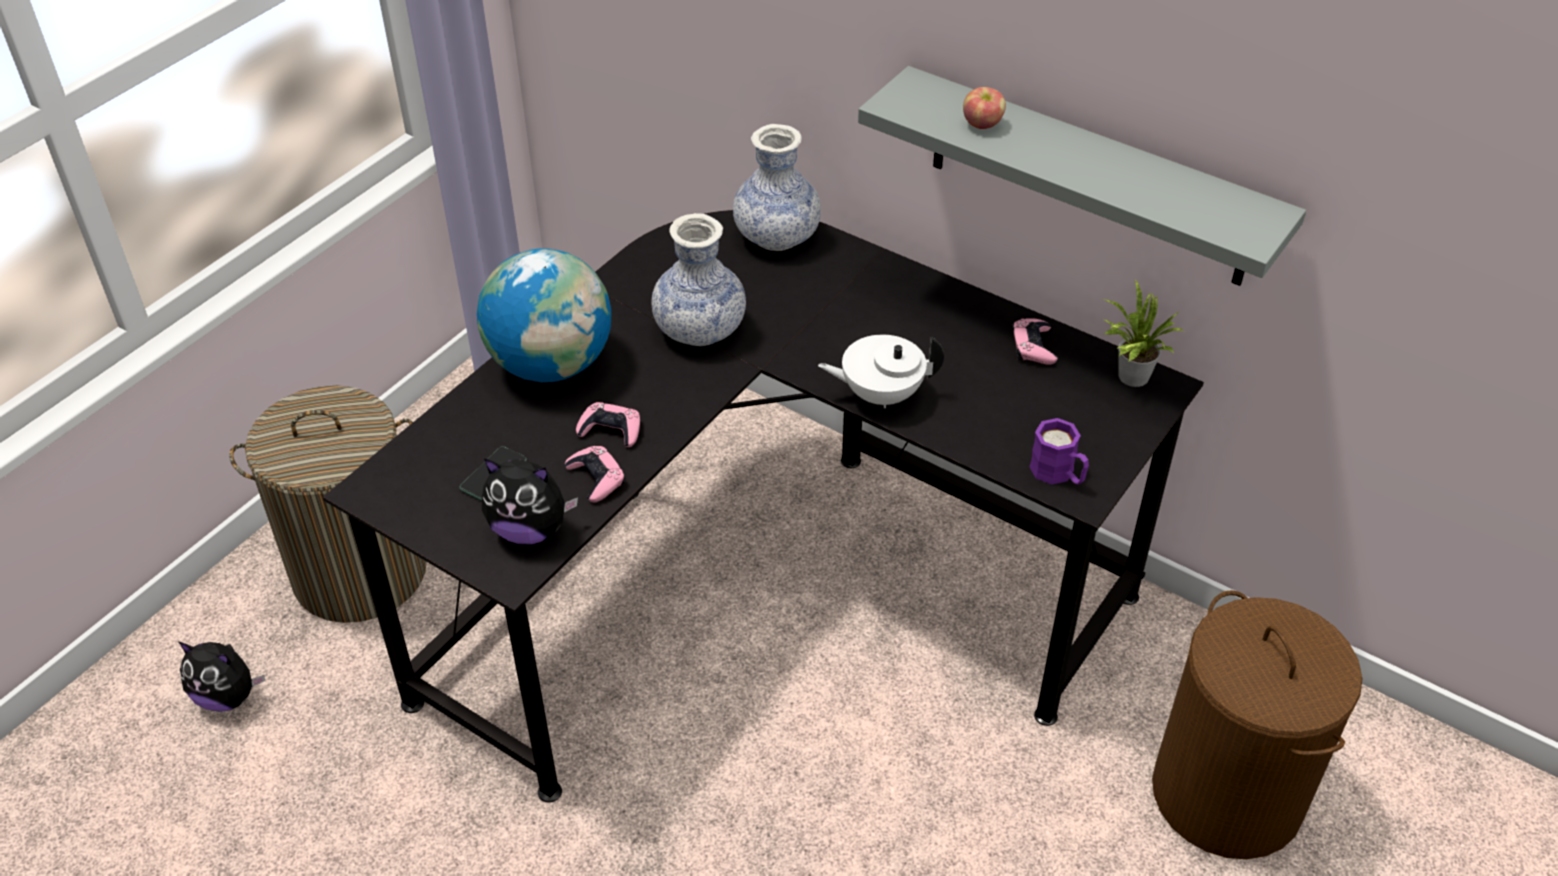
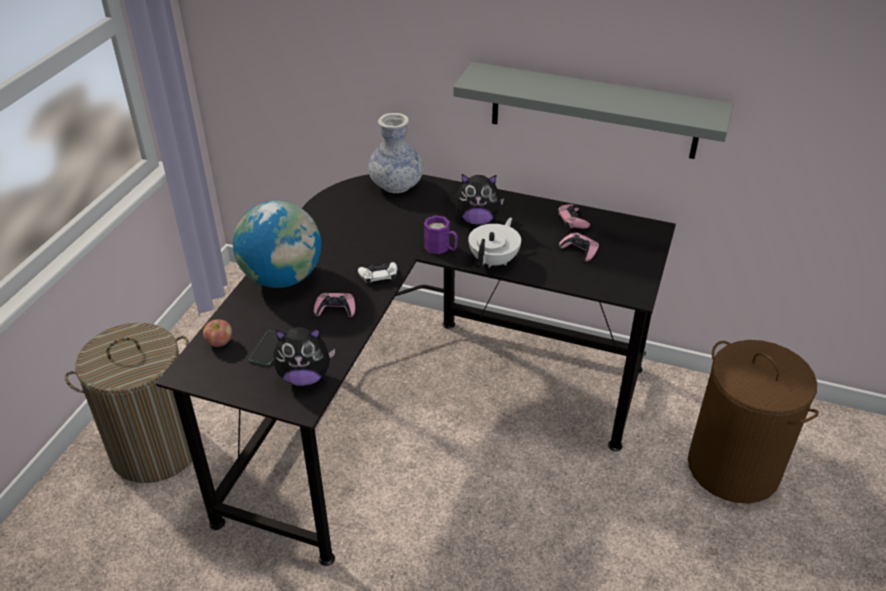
camera: 15 degrees left, 5 degrees down
(228, 696) = (86, 546): plush toy -> plush toy (477, 220)
(596, 478) = (337, 338): pink game controller -> pink game controller (579, 250)
(693, 387) = (378, 276): none -> white game controller
(700, 329) = (369, 243): vase -> none
(880, 394) = (494, 260): white teapot -> white teapot turned 135 degrees clockwise
(982, 124) = (530, 85): apple -> apple (220, 342)
(1058, 474) = (617, 286): purple mug -> purple mug (441, 248)
(1129, 377) = (634, 227): potted plant -> none

